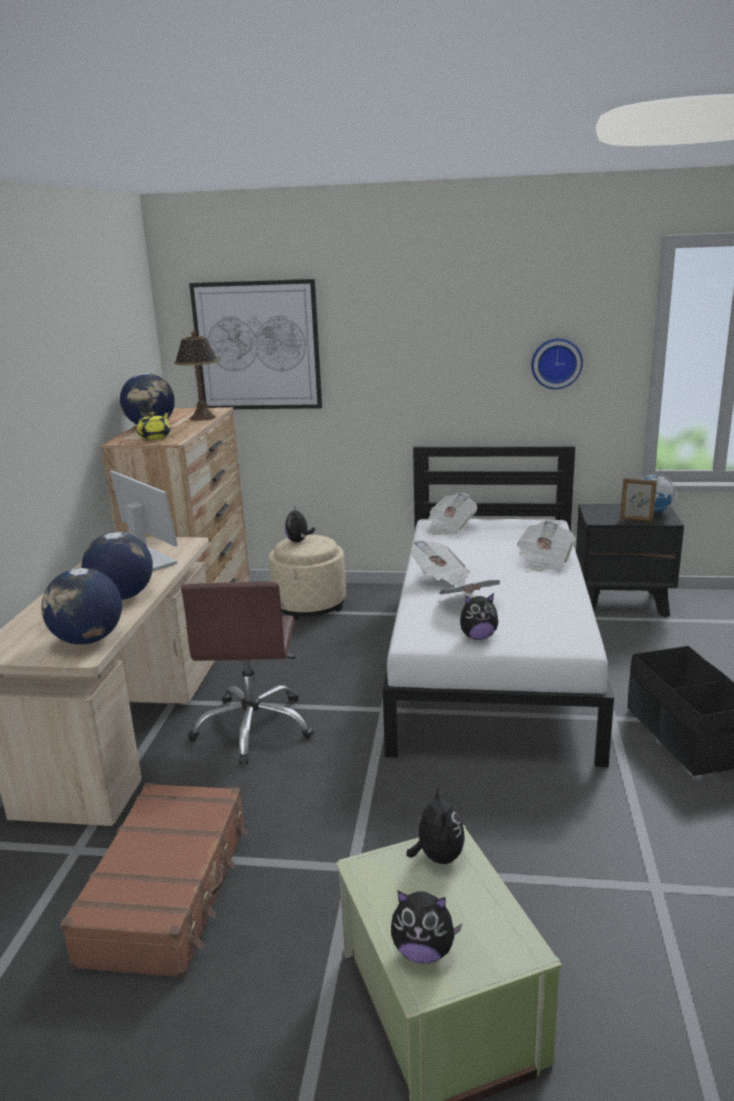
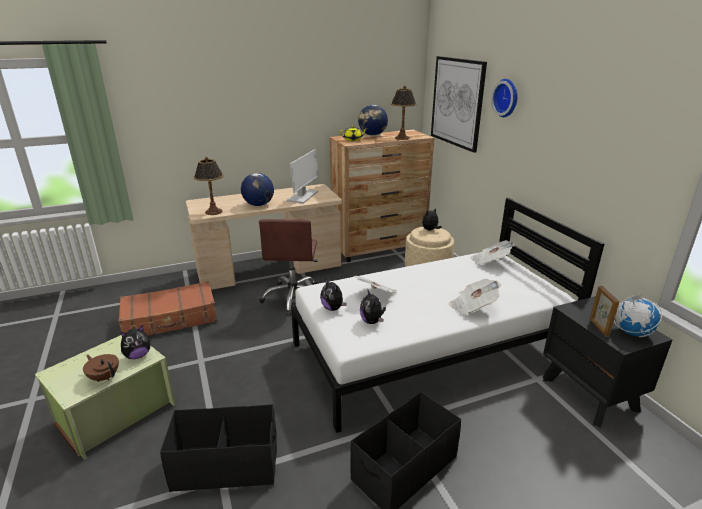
camera: 60 degrees right, 5 degrees up
(88, 640) = (213, 212): globe -> table lamp
(254, 727) = (294, 297): brown office chair -> brown office chair turned 60 degrees counterclockwise
(423, 951) = (73, 368): plush toy -> plush toy (372, 321)
(441, 578) = (404, 278): newspaper -> none
(483, 904) = (104, 377): none -> brown teapot
(556, 363) = (612, 165): wall clock -> wall clock (507, 98)
(632, 878) = (226, 465): none -> black storage box

